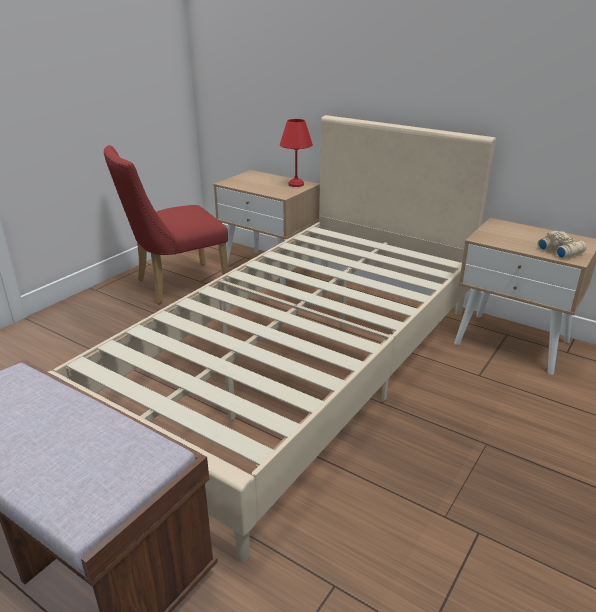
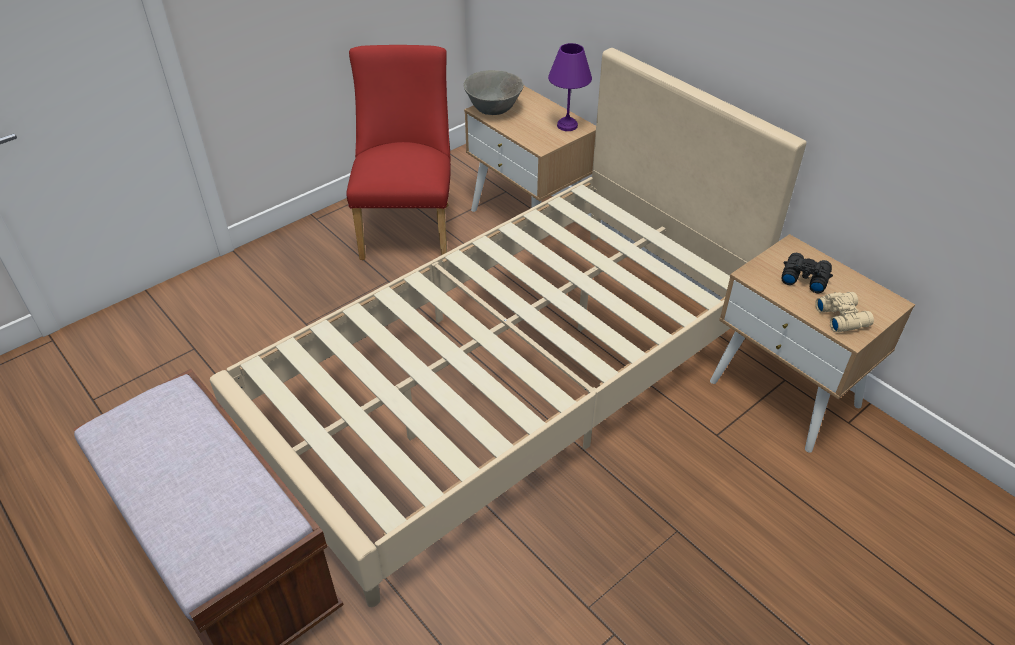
camera: 15 degrees right, 15 degrees up
(175, 285) = (408, 226): red chair -> red chair turned 105 degrees clockwise
(236, 182) = (493, 109): none -> grey bowl
(296, 184) = (568, 125): red table lamp -> purple table lamp
(517, 235) = (804, 277): none -> black binoculars

